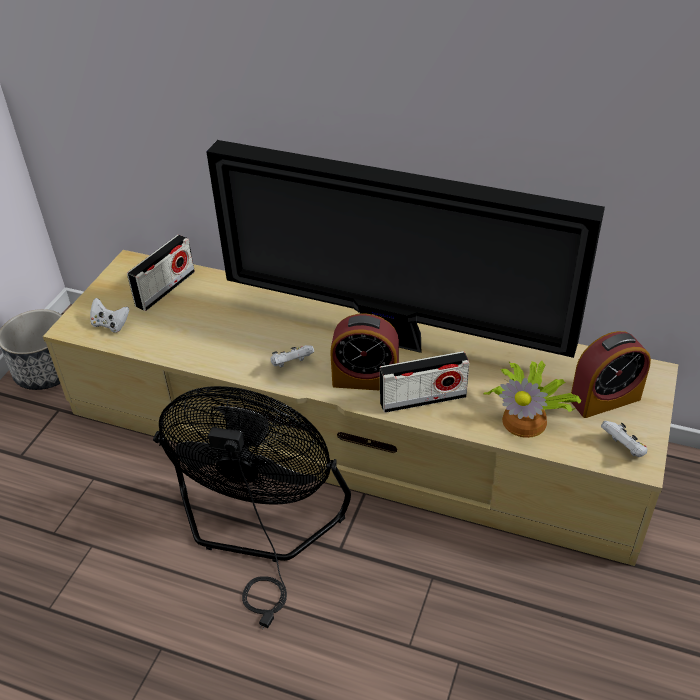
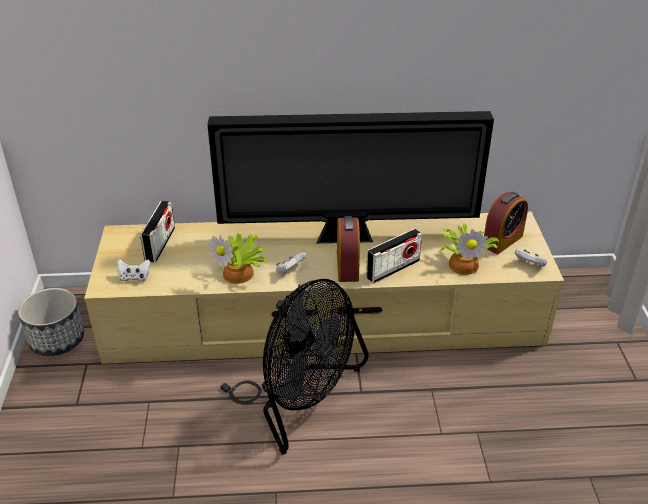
camera: 25 degrees left, 5 degrees down
(230, 352) = (240, 273): none -> potted plant
(256, 534) = (297, 400): black fan -> black fan turned 135 degrees clockwise
(365, 379) = (347, 267): alarm clock -> alarm clock turned 75 degrees counterclockwise

